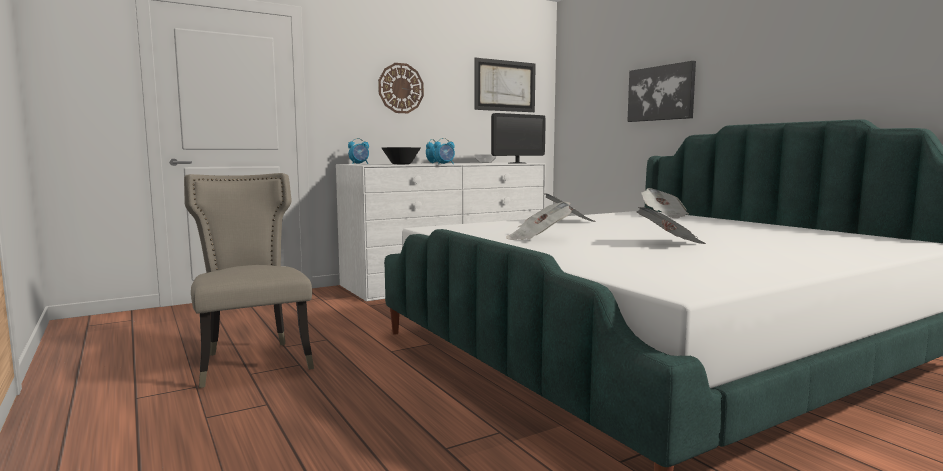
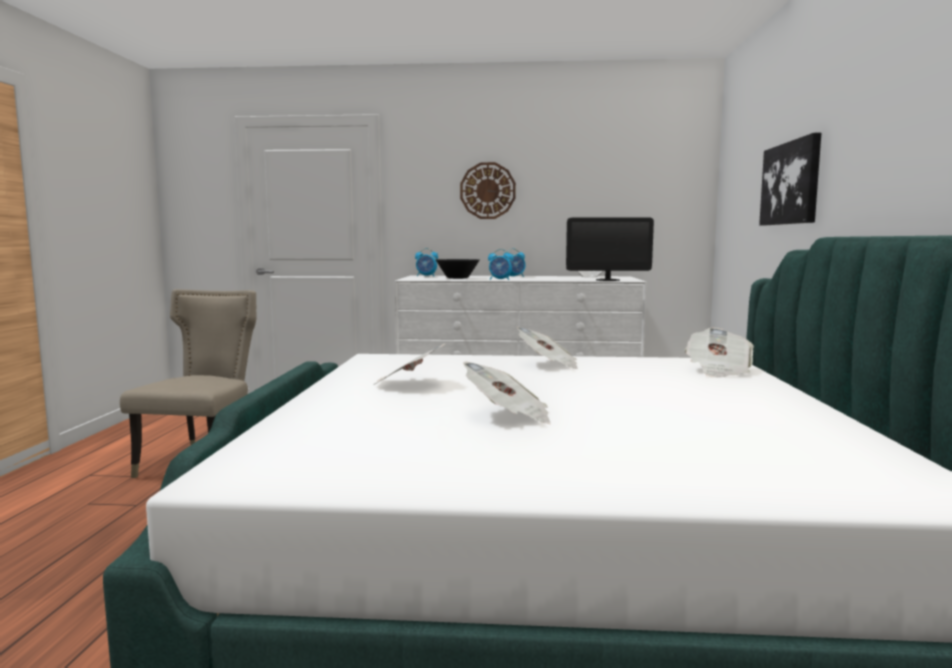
camera: 35 degrees right, 0 degrees up
(505, 86) = (633, 178): picture -> none

